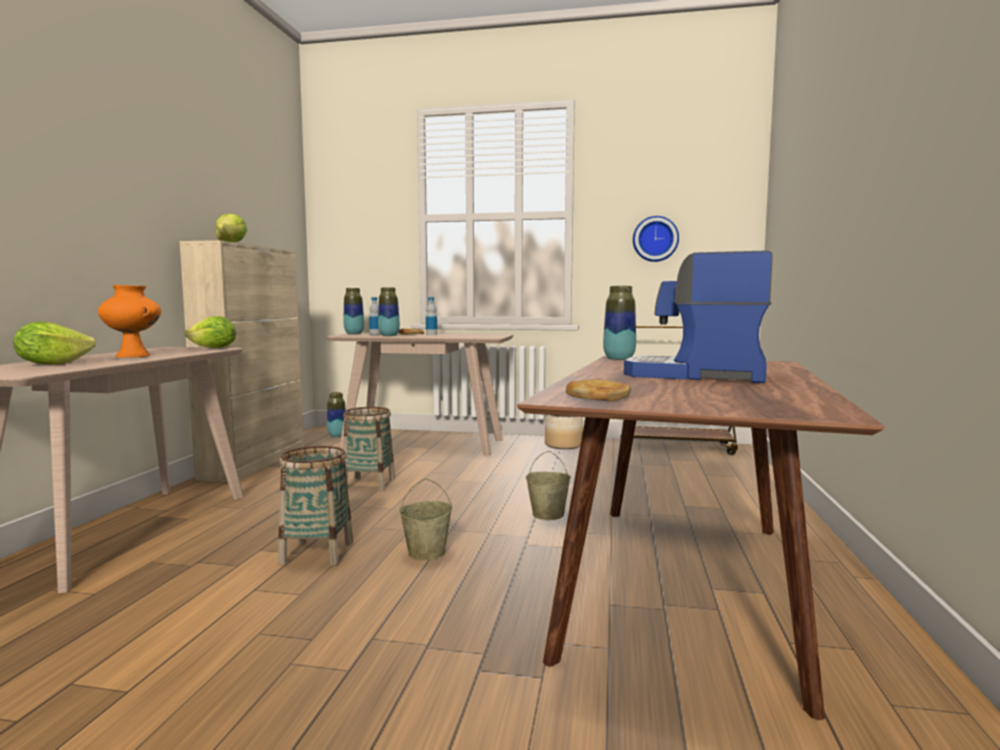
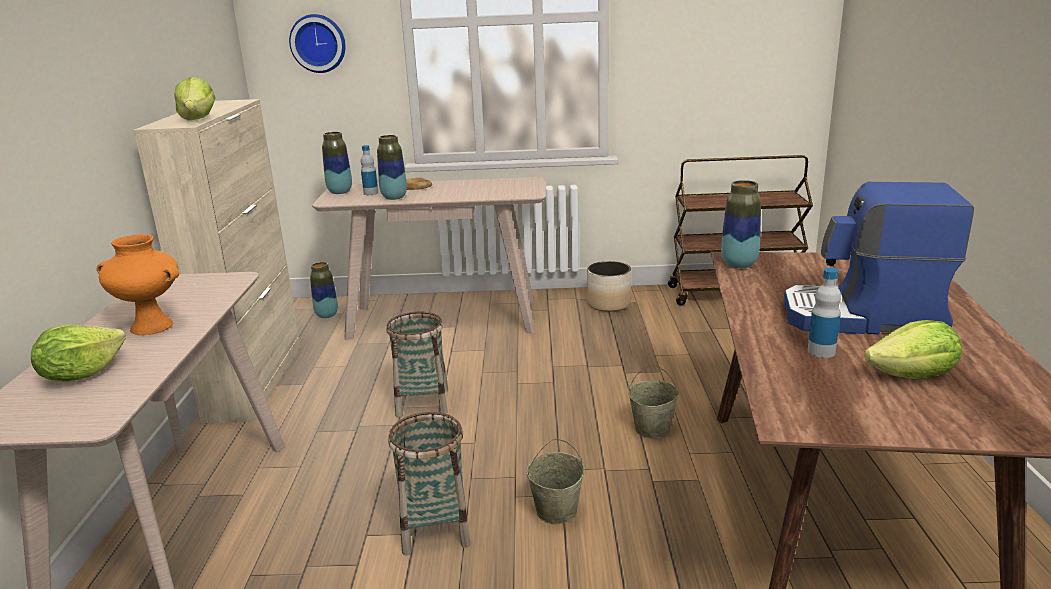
camera: 10 degrees left, 15 degrees up
(213, 348) = (222, 280): lettuce -> lettuce (913, 377)
(431, 334) = (444, 188): bottle -> bottle (821, 351)
(597, 396) = (820, 405): bread -> none
(655, 239) = (711, 46): wall clock -> wall clock (318, 43)

